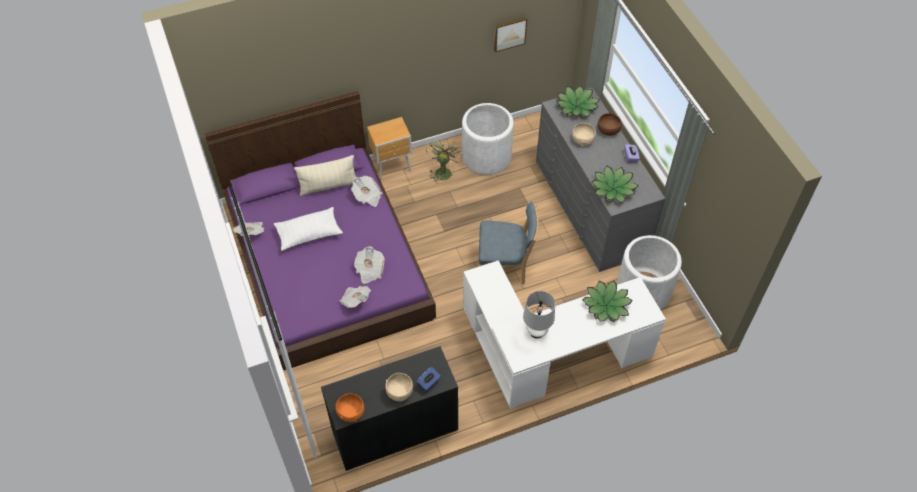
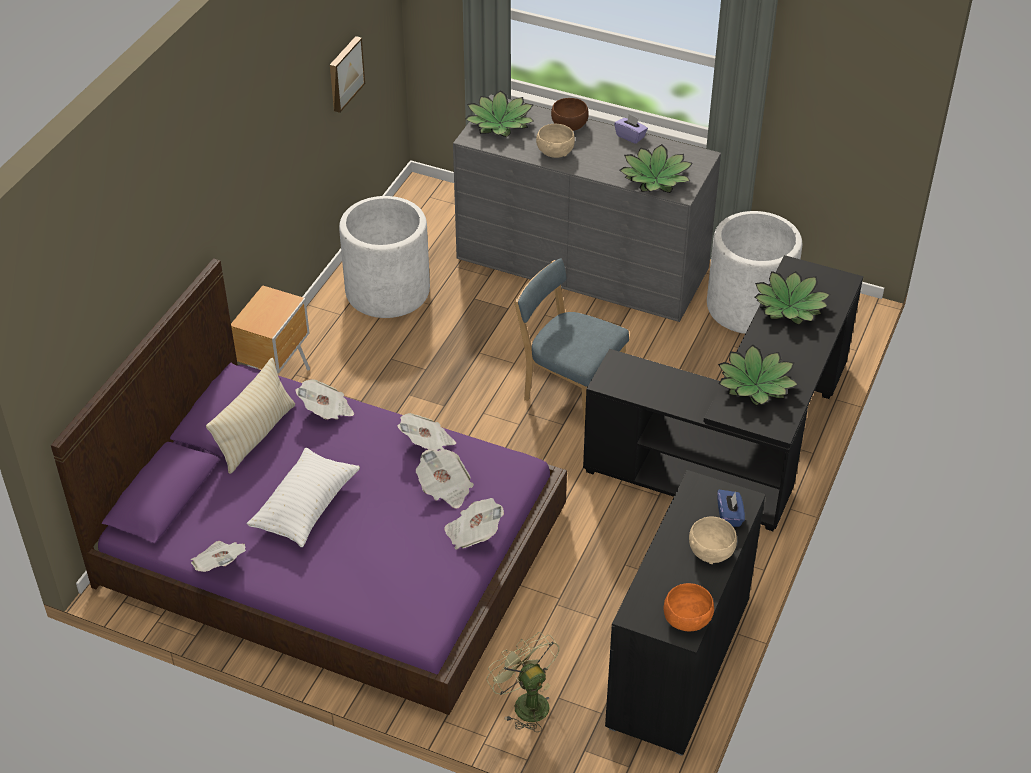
camera: 45 degrees left, 10 degrees down
(388, 243) = (427, 443): none -> newspaper
(443, 171) = (353, 342): green fan -> green fan (525, 702)
(505, 267) = (569, 391): blue chair -> blue chair turned 105 degrees counterclockwise
(537, 331) = (756, 384): white table lamp -> potted plant
(549, 354) = (740, 443): white desk -> black desk

